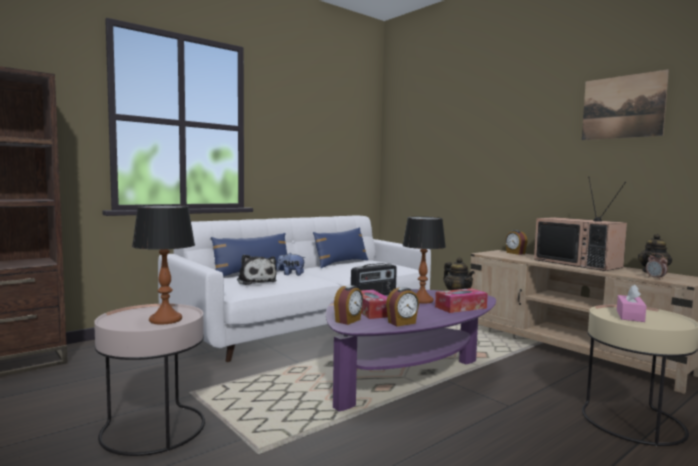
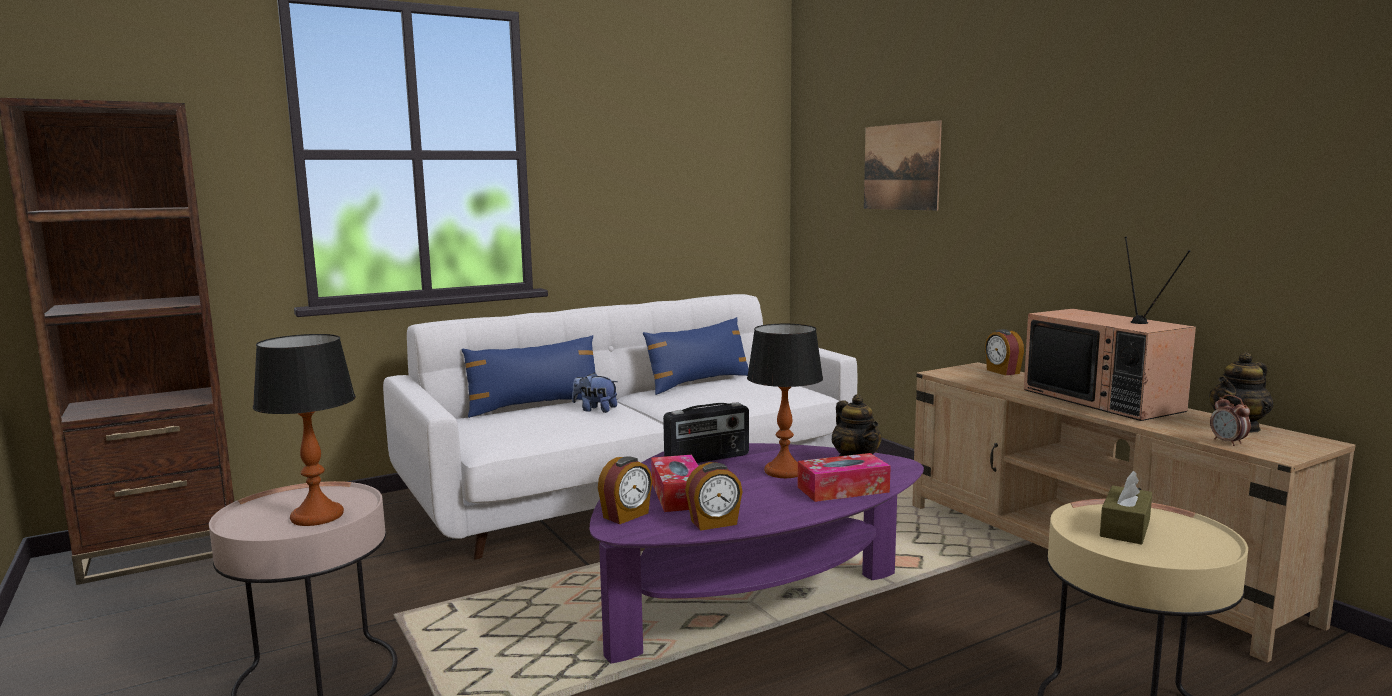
camera: 10 degrees right, 5 degrees up
(256, 281) = (528, 425): plush toy -> none
(622, 107) = (1198, 98): picture -> picture (901, 167)
(630, 316) = (1125, 528): pink tissue box -> brown tissue box

